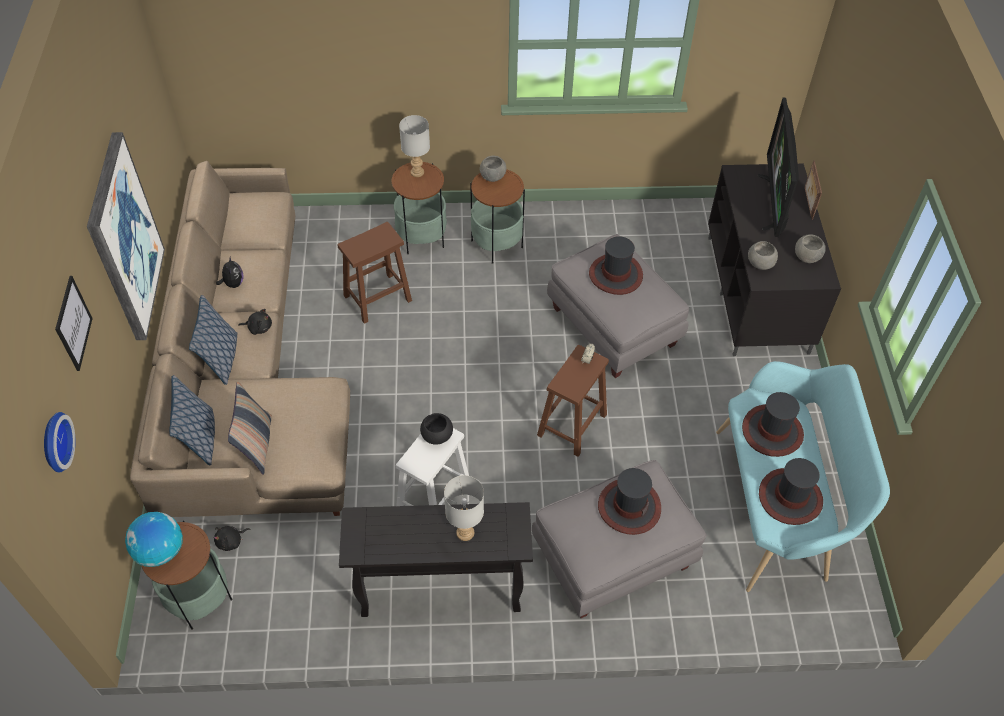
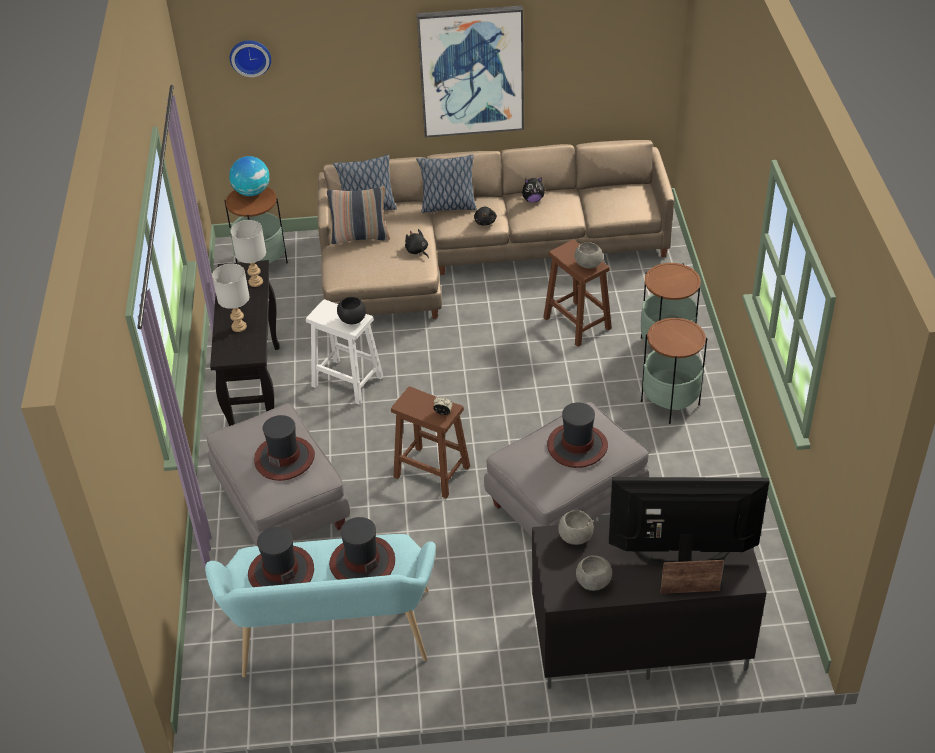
camera: 90 degrees right, 10 degrees down
(73, 323) = (339, 35): picture -> none
(231, 541) = (310, 272): black plush toy -> black plush toy (417, 251)
(417, 172) = (684, 278): grey table lamp -> grey table lamp (256, 282)
(493, 177) = (690, 332): grey bowl -> grey bowl (588, 265)

